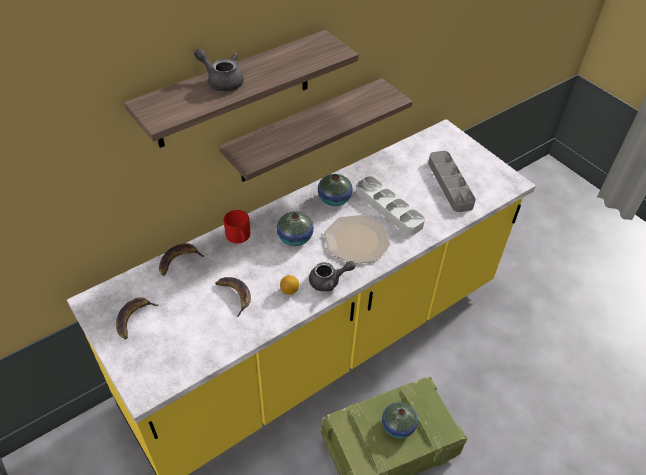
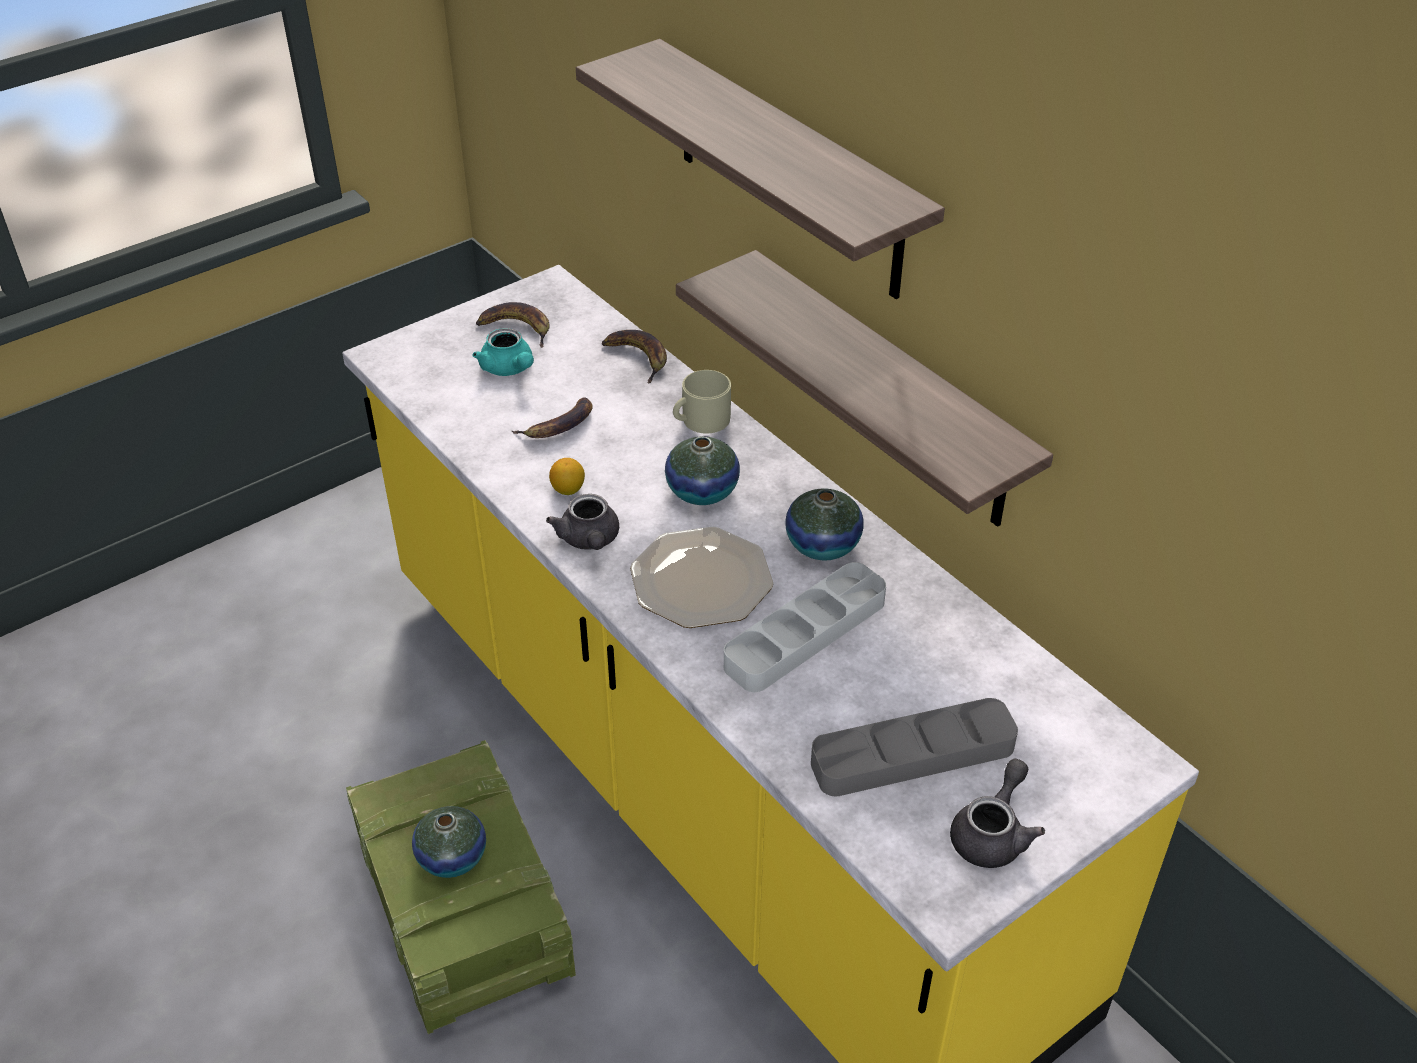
camera: 90 degrees right, 5 degrees down
(176, 321) = (509, 369): none -> turquoise teapot
(222, 81) = (728, 109): grey teapot -> grey teapot (993, 834)
(239, 236) = (700, 420): red mug -> beige mug

